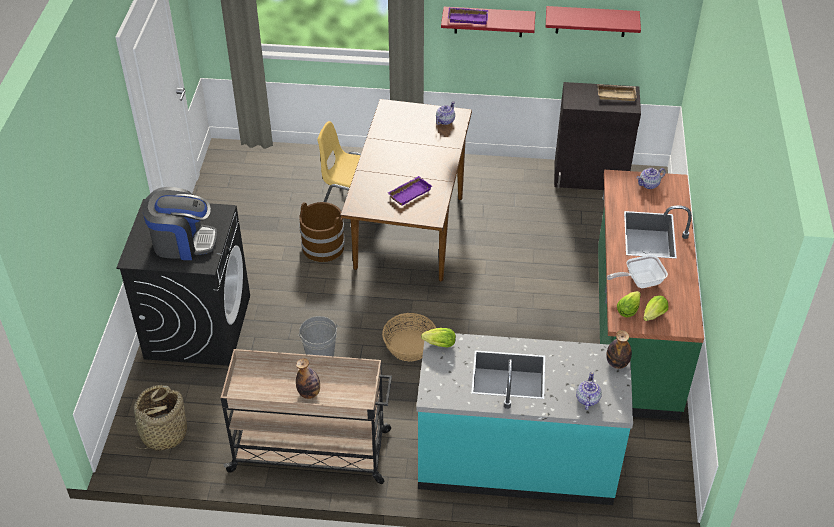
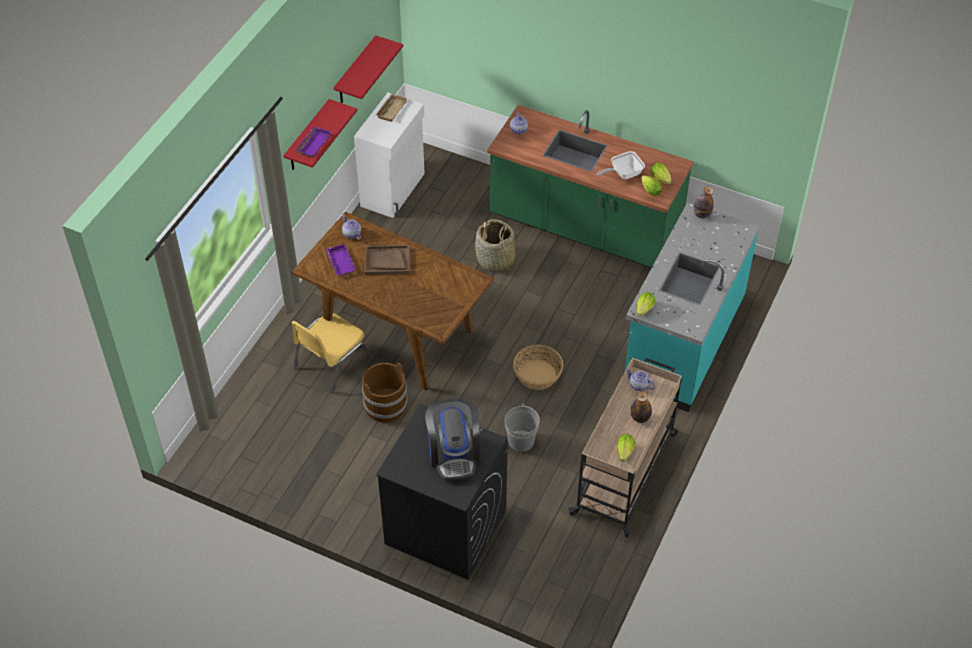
camera: 70 degrees left, 5 degrees up
(163, 433) = (566, 578): basket -> basket (495, 260)
(183, 242) = (454, 453): coffee machine -> coffee machine turned 150 degrees clockwise
(255, 391) = (624, 453): none -> lettuce
(409, 192) = (438, 286): purple tray -> purple tray (339, 262)
(423, 151) = (387, 261): none -> brown tray
(587, 399) = (729, 242): teapot -> teapot (639, 385)
(590, 177) = (394, 190): black cabinet -> white cabinet
(639, 281) = (623, 174): frying pan -> frying pan turned 60 degrees clockwise

